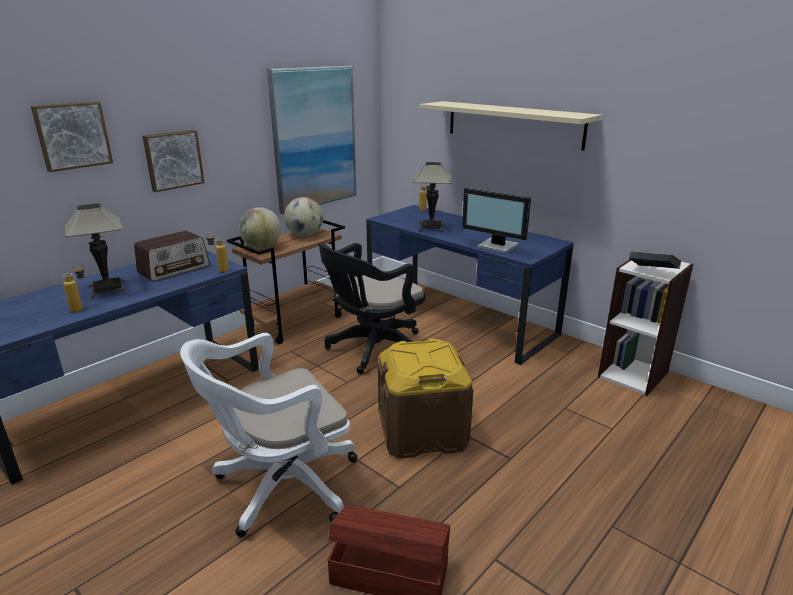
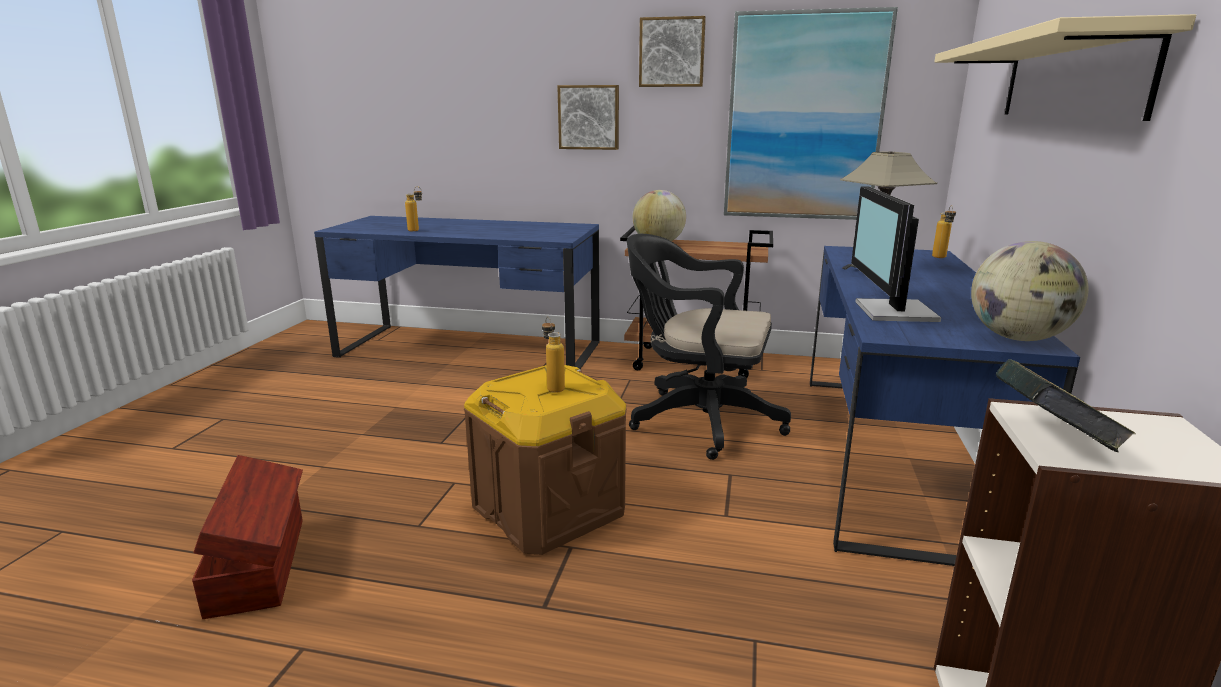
camera: 60 degrees right, 5 degrees down
(72, 135) = (493, 77): picture -> picture (672, 52)
(107, 289) = (463, 227): table lamp -> none
(174, 269) = (531, 229): radio -> none
(219, 270) = (550, 238): bottle -> bottle (553, 387)
(280, 487) = (380, 455): white office chair -> none
(305, 235) = (730, 247): globe -> globe (1017, 338)

